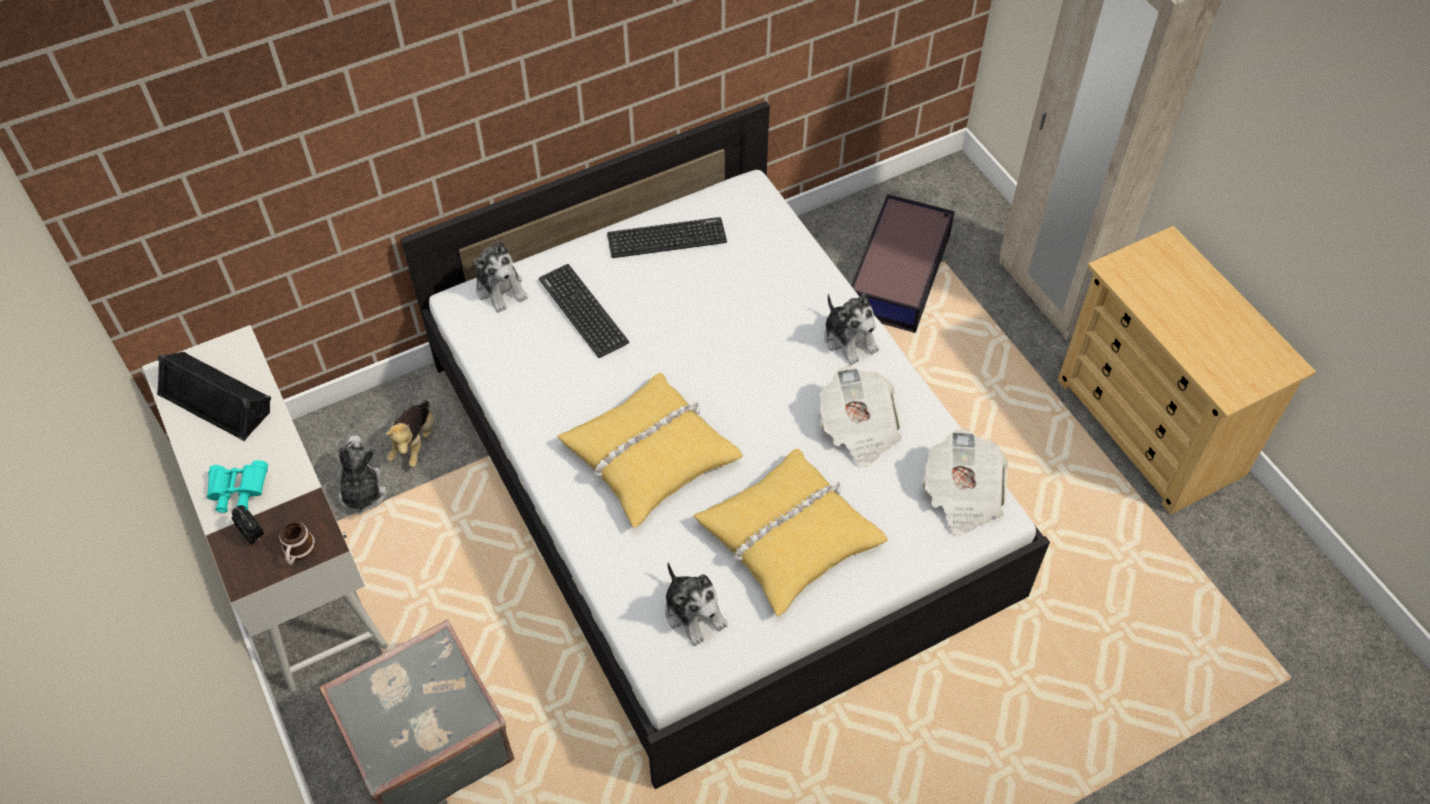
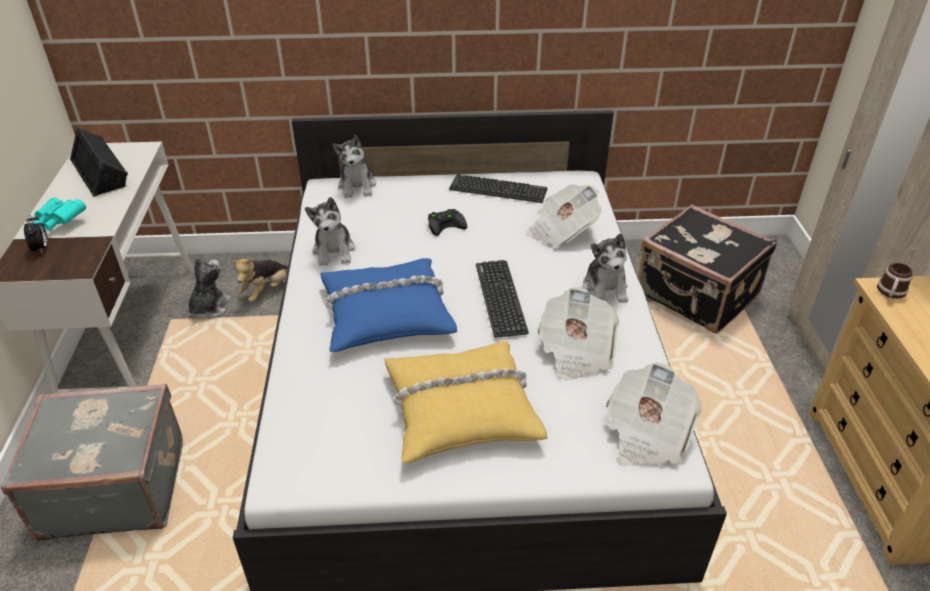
camera: 25 degrees right, 15 degrees down
(298, 552) = (58, 267): mug -> mug (890, 293)
(583, 311) = (404, 212): keyboard -> keyboard (500, 298)
(639, 310) = (446, 223): none -> black game controller
(649, 456) = (386, 313): yellow pillow -> blue pillow
(694, 613) = (337, 437): plush toy -> plush toy (334, 251)
(767, 277) = (561, 231): none -> newspaper
(900, 273) = (696, 296): storage box -> black suitcase

